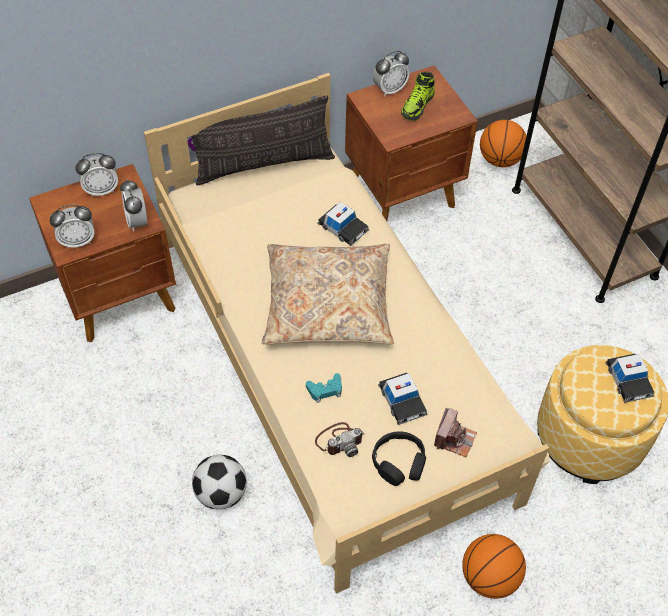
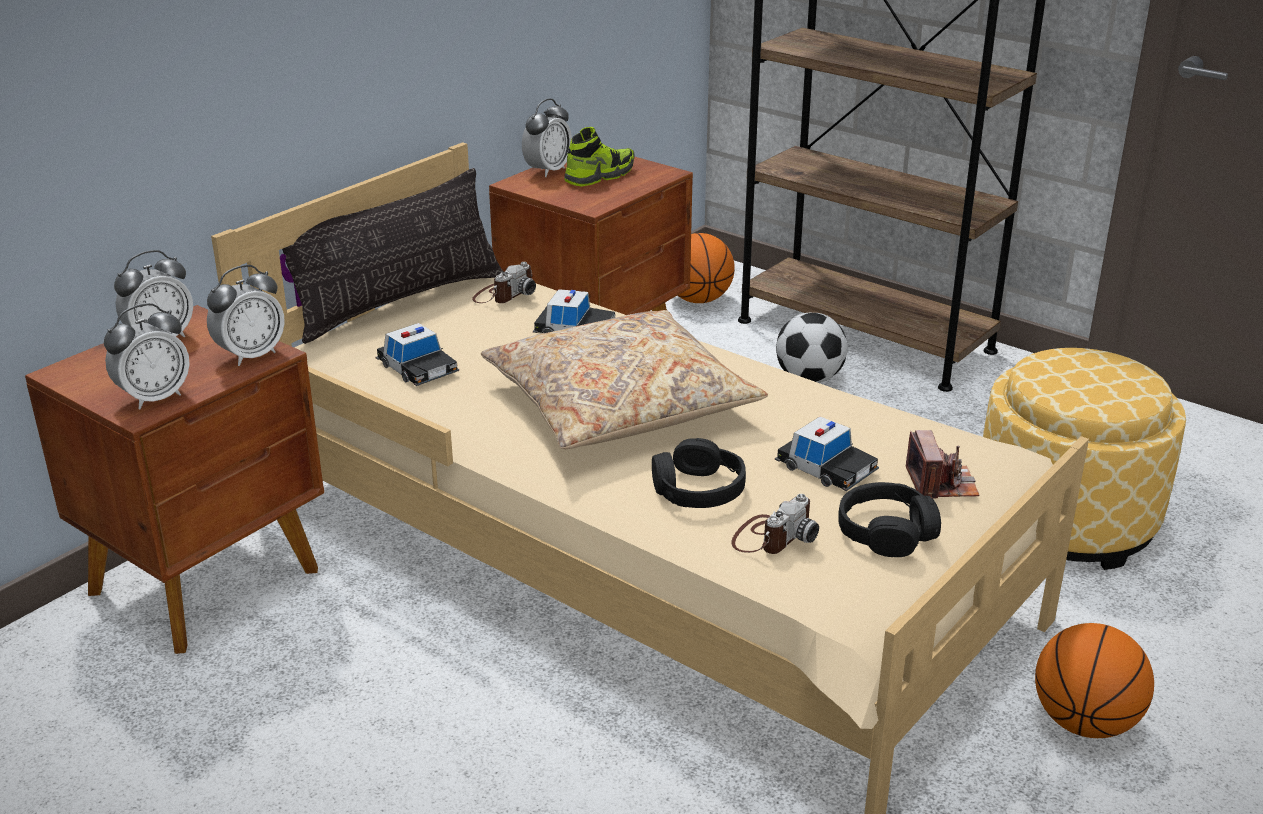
camera: 25 degrees left, 25 degrees down
(137, 221) = (251, 355): alarm clock -> alarm clock turned 90 degrees counterclockwise
(221, 493) = (564, 774): football -> football (809, 379)
(323, 179) = (504, 294): none -> camera
(325, 390) = (697, 490): turquoise game controller -> black headphones
(417, 106) = (599, 176): shoe -> shoe turned 135 degrees counterclockwise
(628, 380) = (1105, 368): toy car -> toy car (417, 368)

